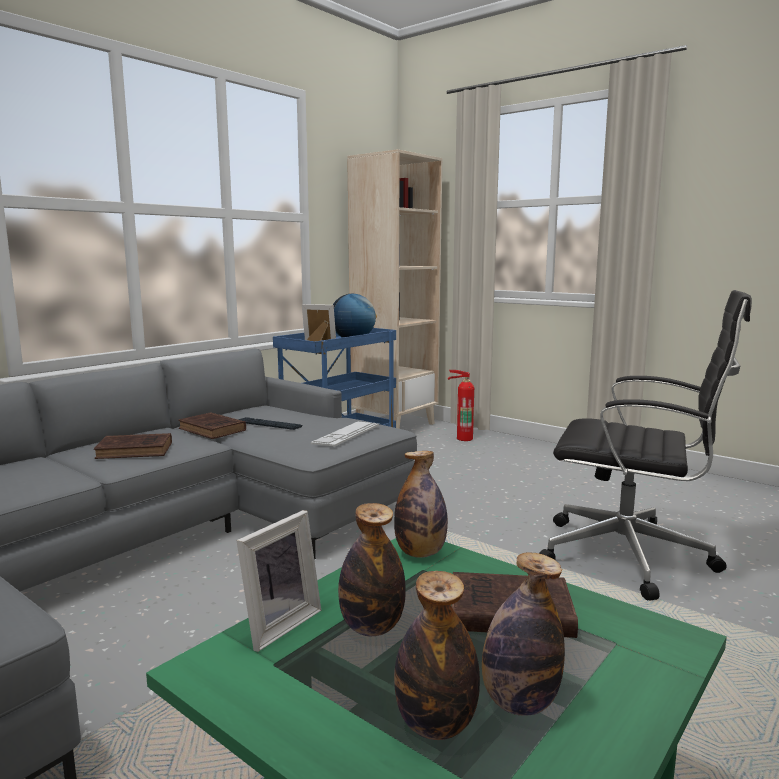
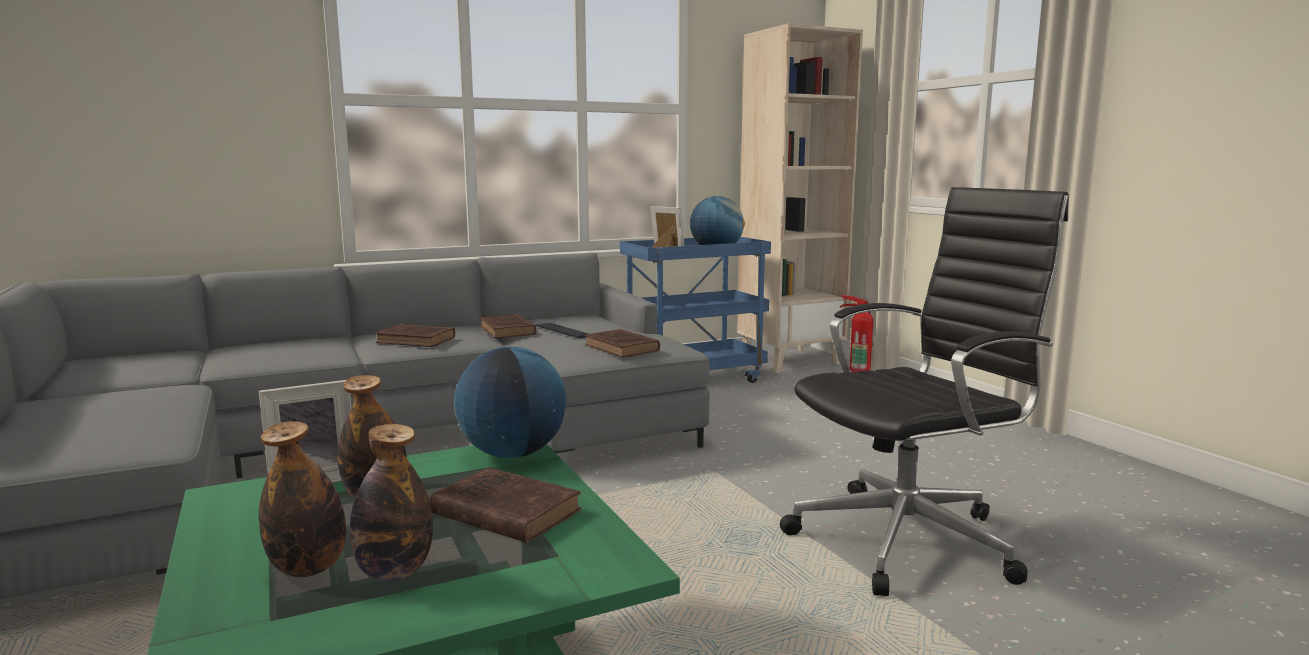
camera: 25 degrees right, 0 degrees up
(346, 434) = (623, 348): keyboard -> brown book
(420, 553) = (512, 454): bottle -> globe
(630, 556) = (910, 539): black office chair -> black office chair turned 75 degrees counterclockwise

